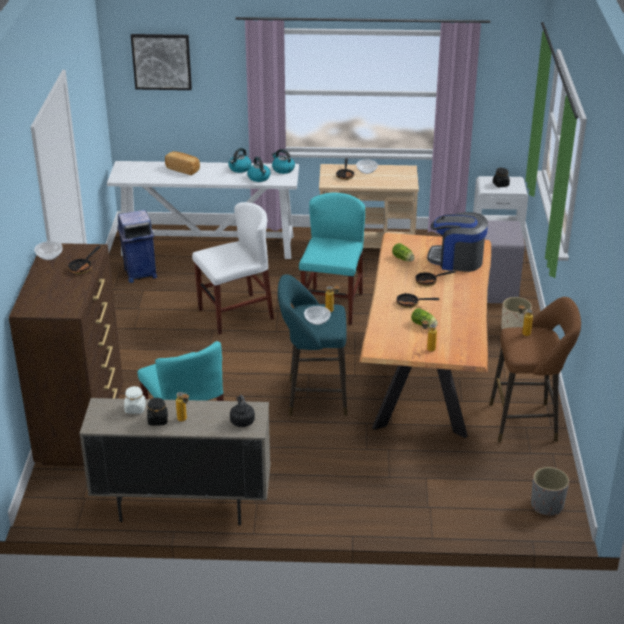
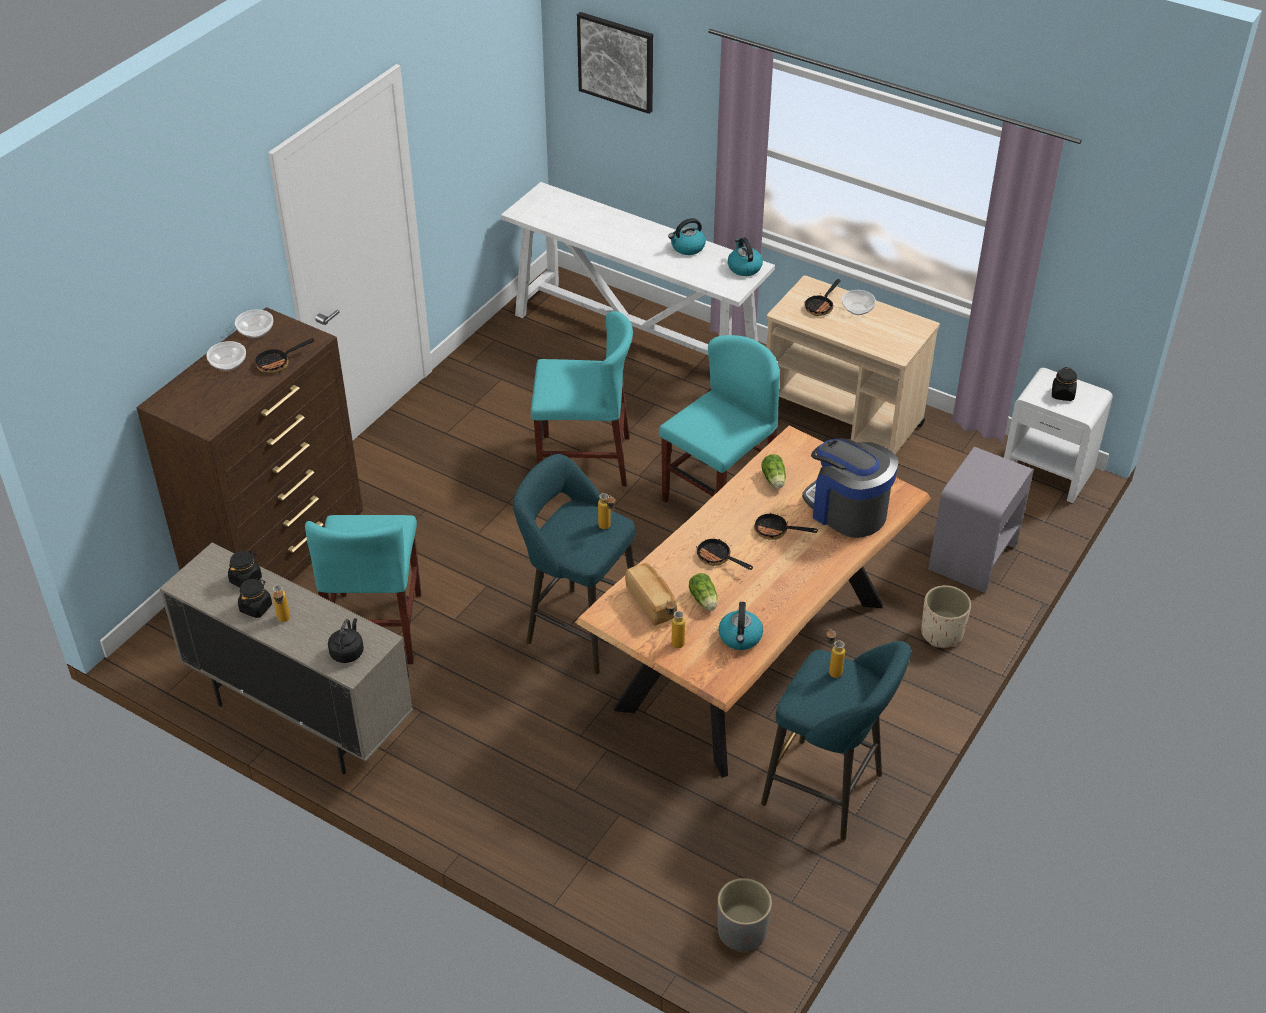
camera: 30 degrees right, 10 degrees up
(135, 408) = (246, 579): white jar -> black jar
(139, 273) = (516, 351): blue trash can -> none
(183, 169) = (613, 224): bread -> bread (652, 603)
(235, 314) = (584, 460): white chair -> turquoise chair
(259, 178) = (700, 271): kettle -> kettle (740, 637)
(317, 320) = (575, 535): bowl -> bowl (229, 363)
(528, 422) = (829, 792): brown stool -> turquoise stool

